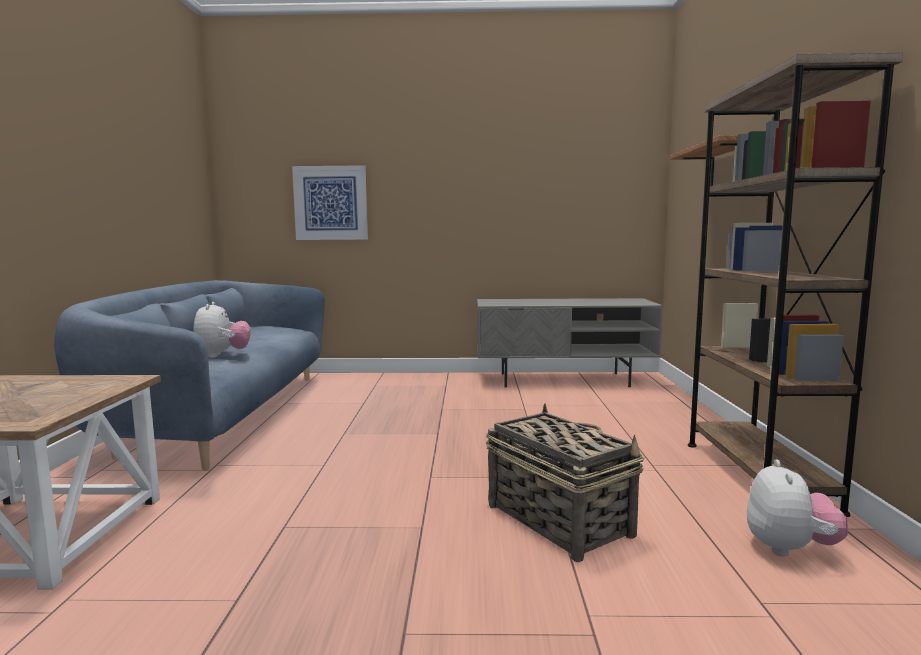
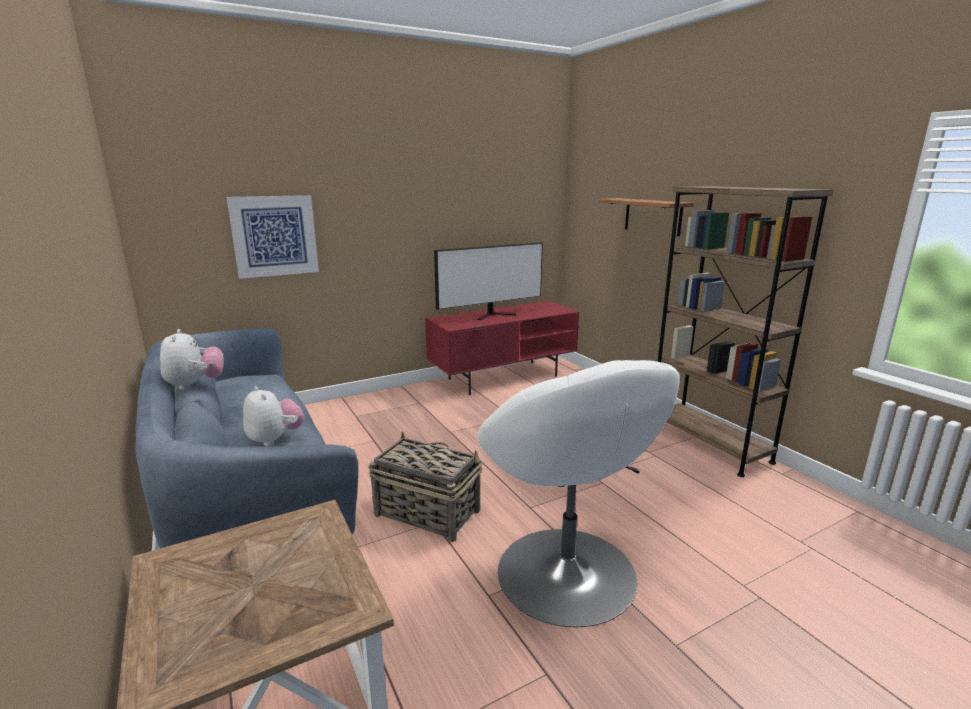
camera: 30 degrees left, 10 degrees up
(382, 536) = (567, 575): none -> white armchair
(552, 301) = (494, 315): none -> television
(557, 519) = (650, 518): basket -> basket (426, 512)
(564, 380) = (503, 377): grey tv stand -> red tv stand
(790, 549) = (775, 497): plush toy -> plush toy (195, 385)

